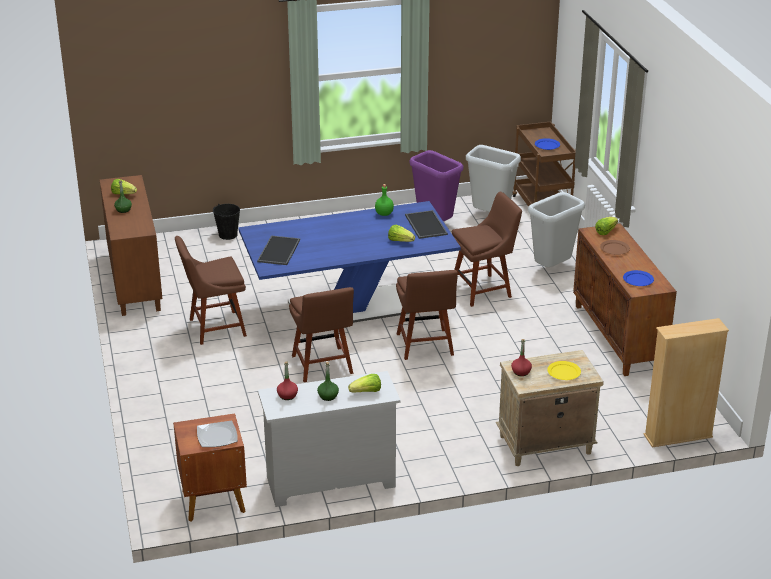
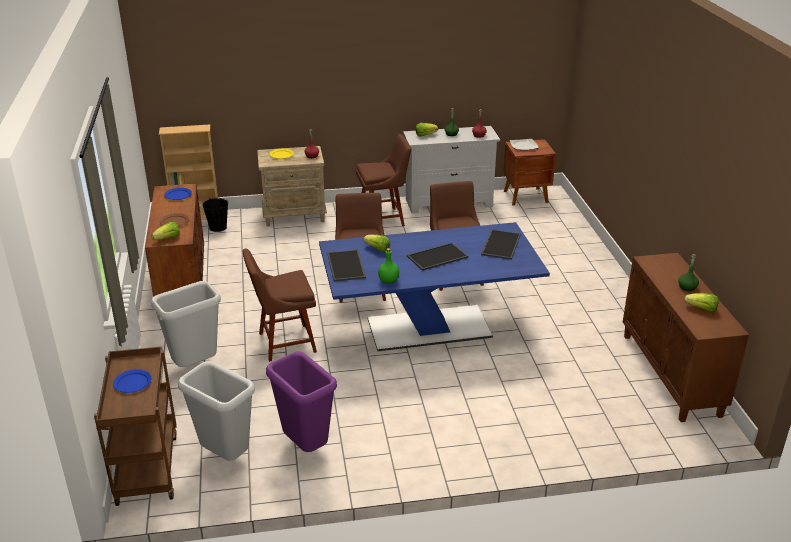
camera: 175 degrees left, 0 degrees up
(214, 328) = (562, 314): brown chair -> brown chair (384, 218)
(228, 235) = (583, 442): black bucket -> black bucket (218, 227)
(341, 236) = (437, 257): none -> tray

